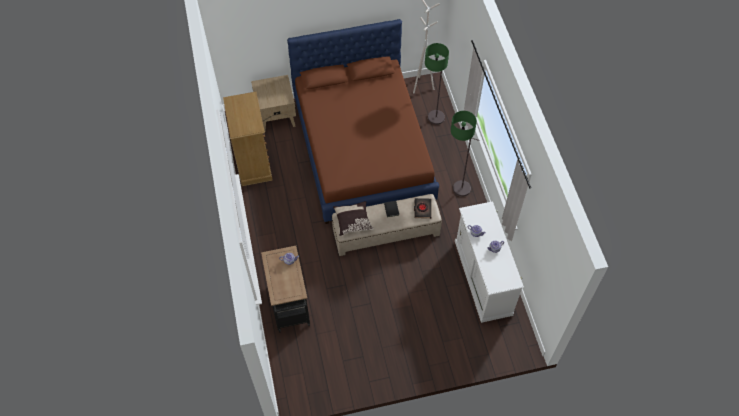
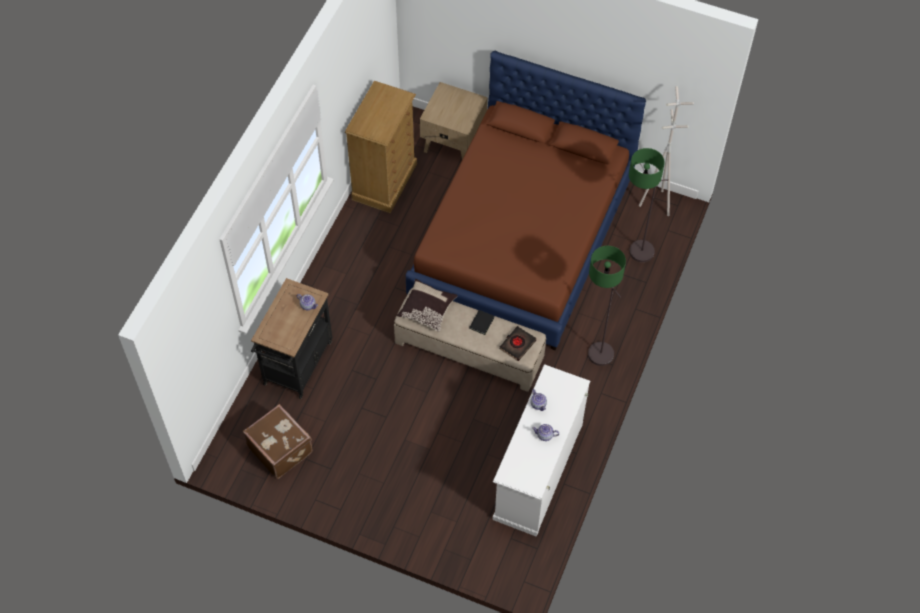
camera: 35 degrees right, 0 degrees up
(322, 364) = (280, 448): none -> brown suitcase

